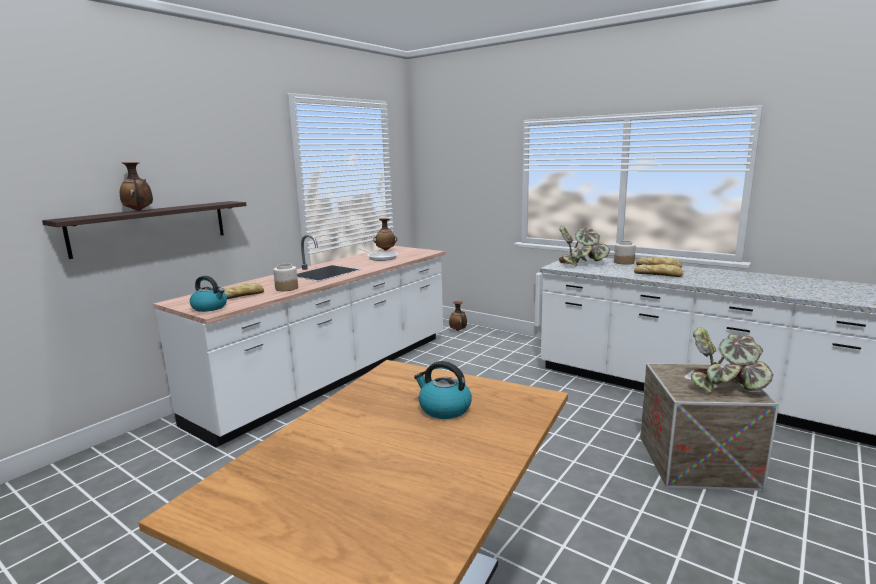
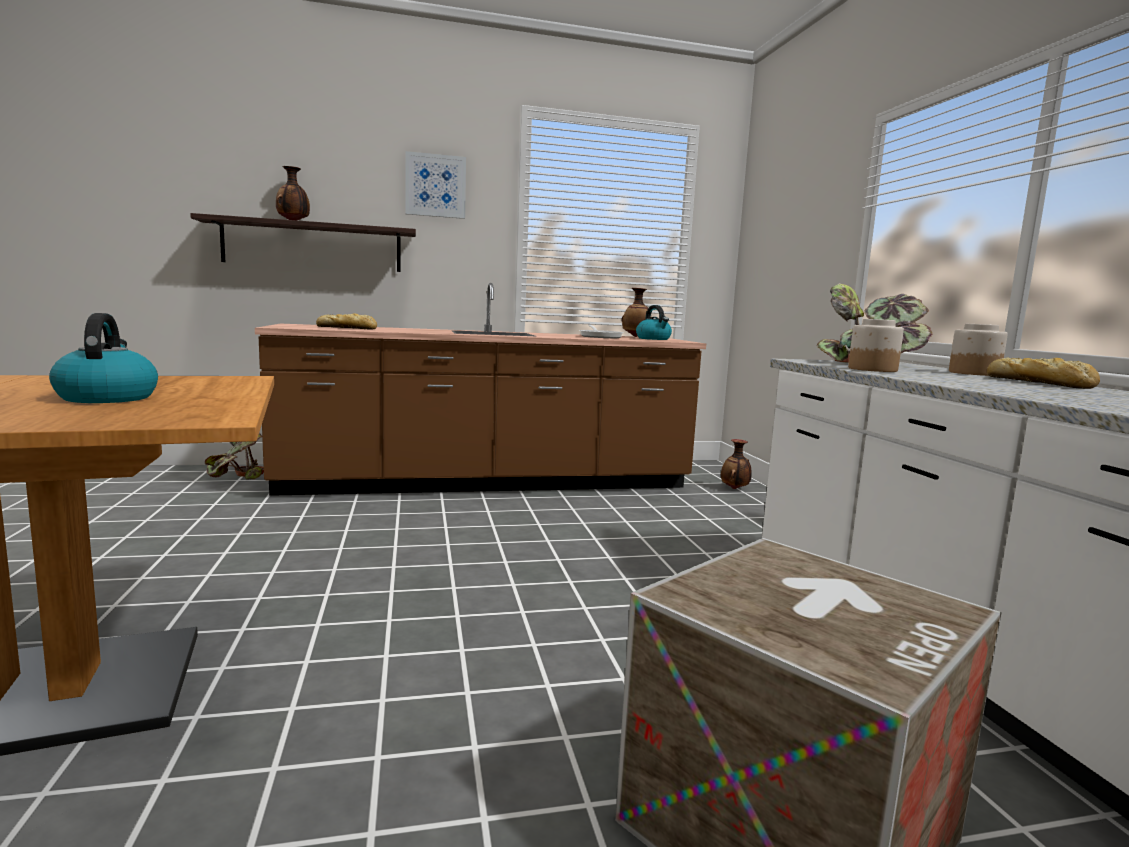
camera: 40 degrees right, 5 degrees down
(210, 307) = (293, 327): kettle -> kettle (653, 339)
(239, 161) = (435, 186): none -> picture
(286, 288) = (403, 331): jar -> jar (871, 369)
(334, 376) = (487, 482): white counter -> brown counter
(659, 275) = (986, 384): bread -> none
(725, 386) = (839, 625): potted plant -> potted plant (235, 478)

